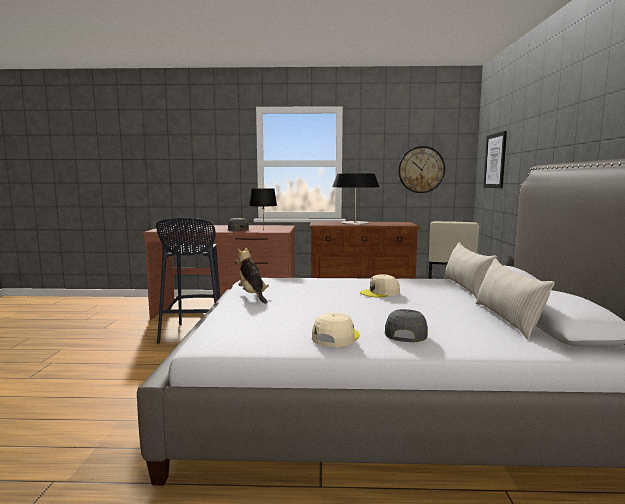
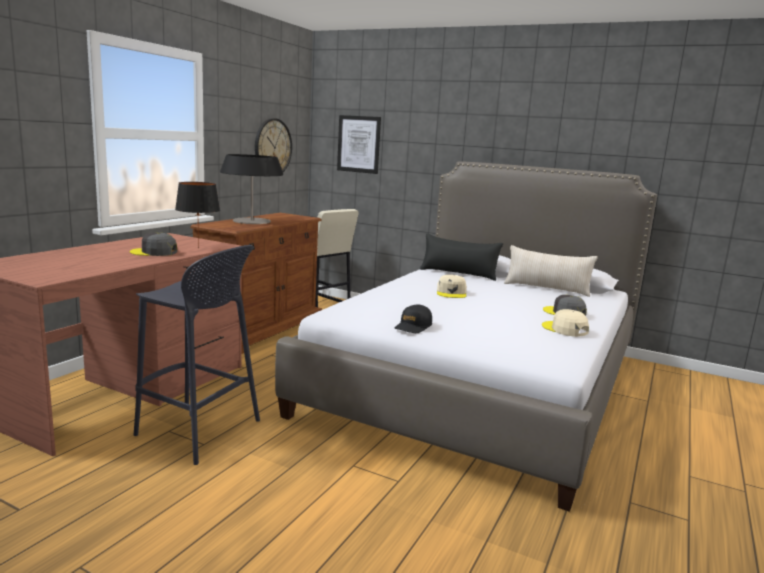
camera: 65 degrees left, 5 degrees up
(252, 295) = (413, 327): plush toy -> black cap
(466, 288) = (458, 274): beige pillow -> black pillow

